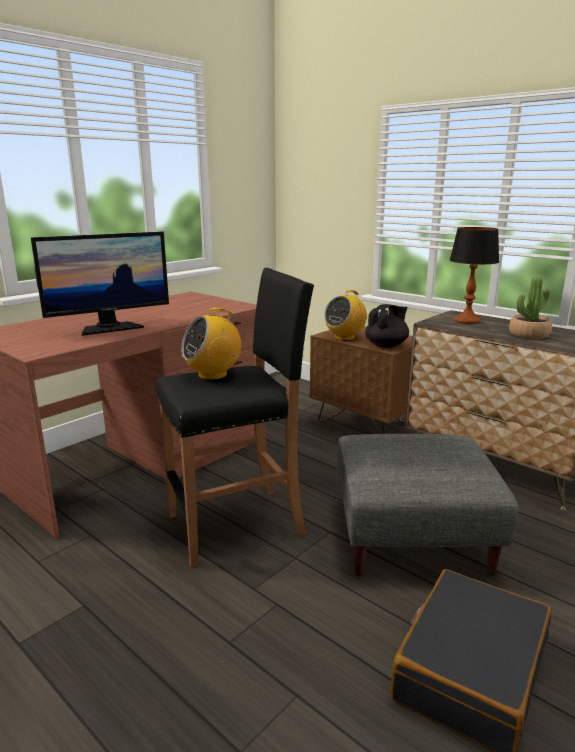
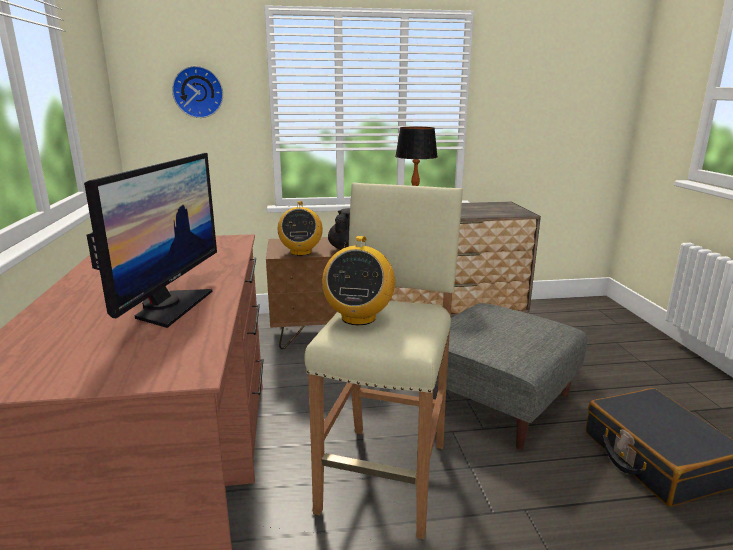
camera: 50 degrees left, 0 degrees up
(237, 524) = (386, 475): black stool -> beige stool
(327, 187) = (198, 92): none -> wall clock
(529, 335) = (473, 211): potted plant -> none

